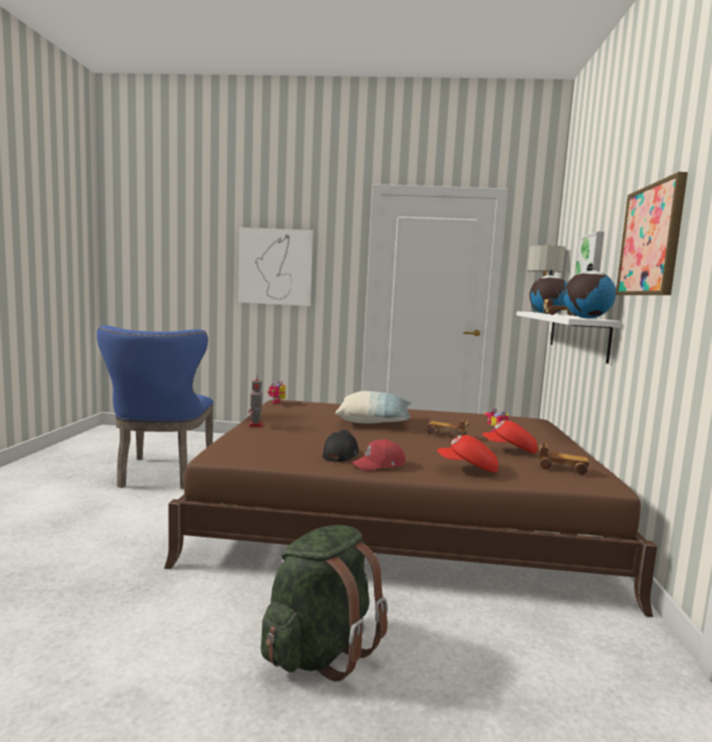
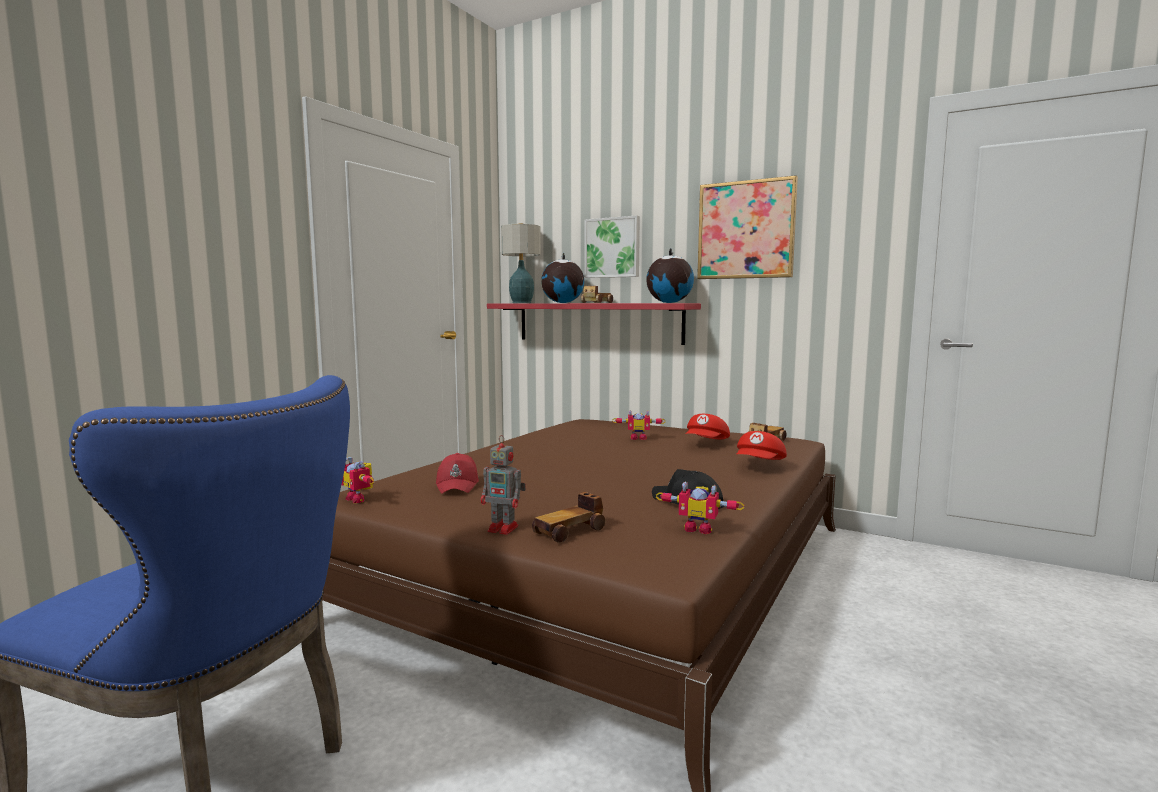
camera: 65 degrees left, 0 degrees up
(276, 267) = (134, 232): picture -> none
(288, 458) = (699, 528): none -> toy robot
(320, 650) = (918, 687): green backpack -> none
(374, 421) = (549, 467): pillow -> none
(379, 465) = (733, 493): red cap -> red cap (458, 484)
(447, 435) = (634, 452): toy car -> toy car (570, 531)
(577, 334) = (598, 322): white shelf -> red shelf

